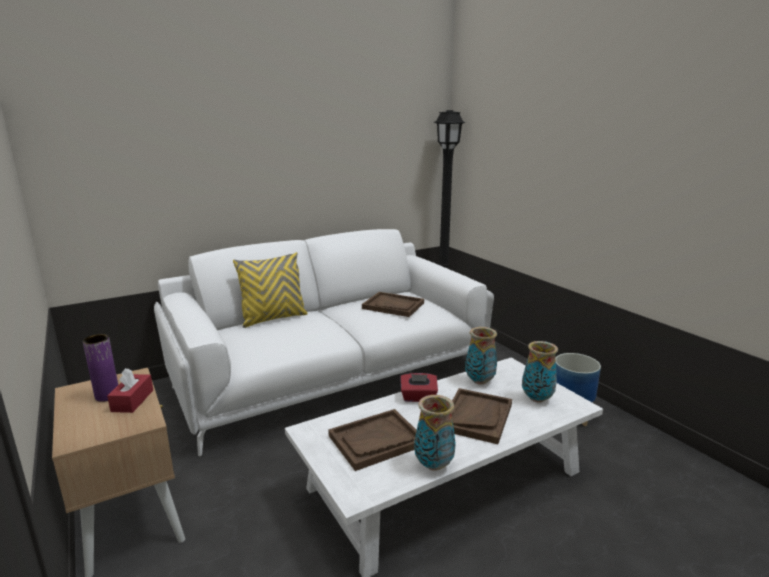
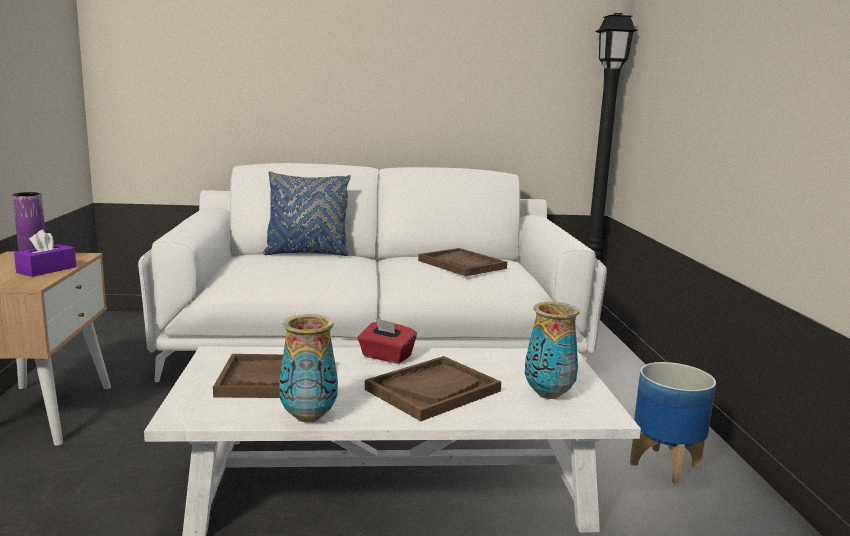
camera: 25 degrees right, 5 degrees down
(132, 400) = (47, 270): red tissue box -> purple tissue box
(273, 318) = (307, 253): yellow pillow -> blue pillow
(480, 381) = (492, 360): vase -> none

